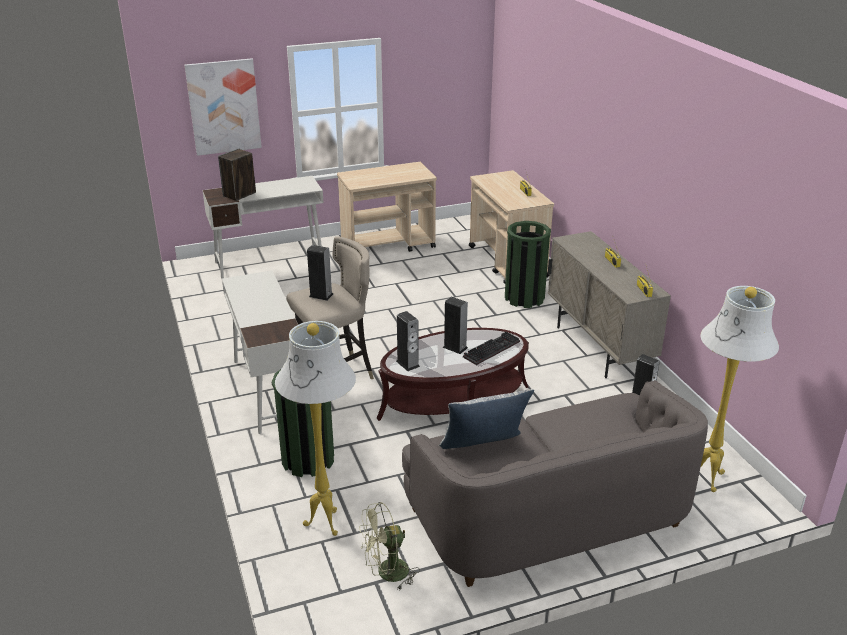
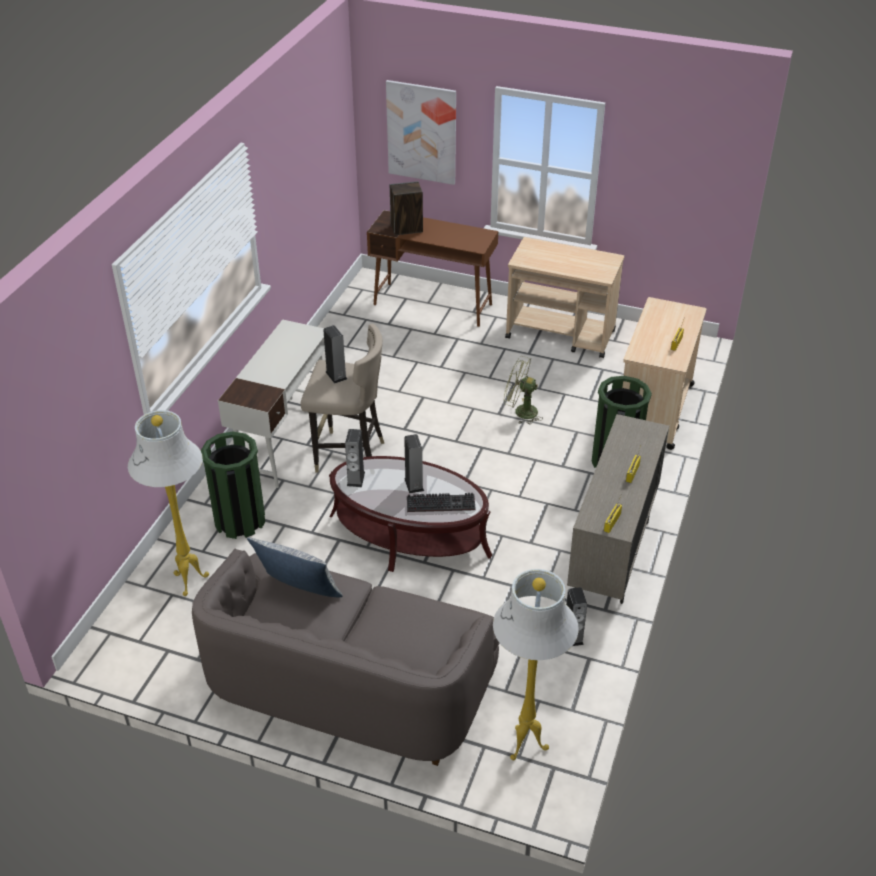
camera: 40 degrees right, 10 degrees up
(270, 261) = (433, 304): white desk -> brown desk
(386, 574) = (182, 649): green fan -> green fan (520, 411)

